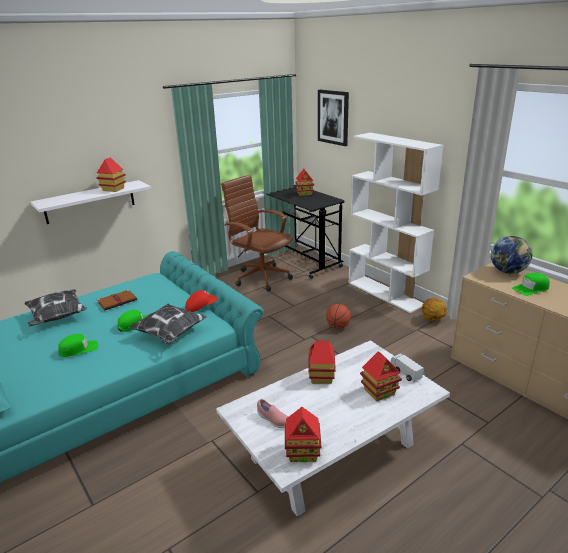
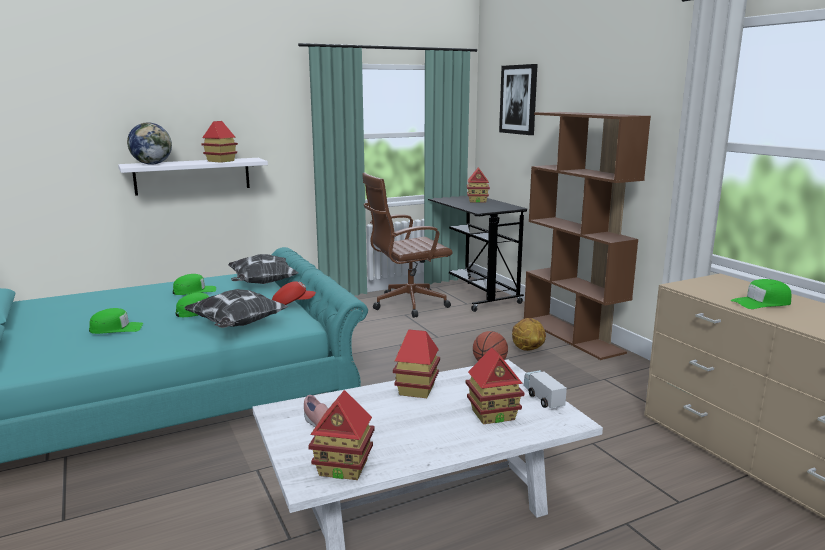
camera: 10 degrees right, 10 degrees down
(57, 318) = (112, 299): pillow -> pillow (262, 284)
(118, 301) = (194, 291): brown book -> green cap
(260, 277) = (406, 305): brown office chair -> brown office chair turned 75 degrees counterclockwise
(386, 293) = (572, 336): white bookcase -> brown bookcase
(432, 320) = (631, 370): basketball -> basketball (527, 349)
(508, 271) = (732, 284): globe -> globe (152, 164)

